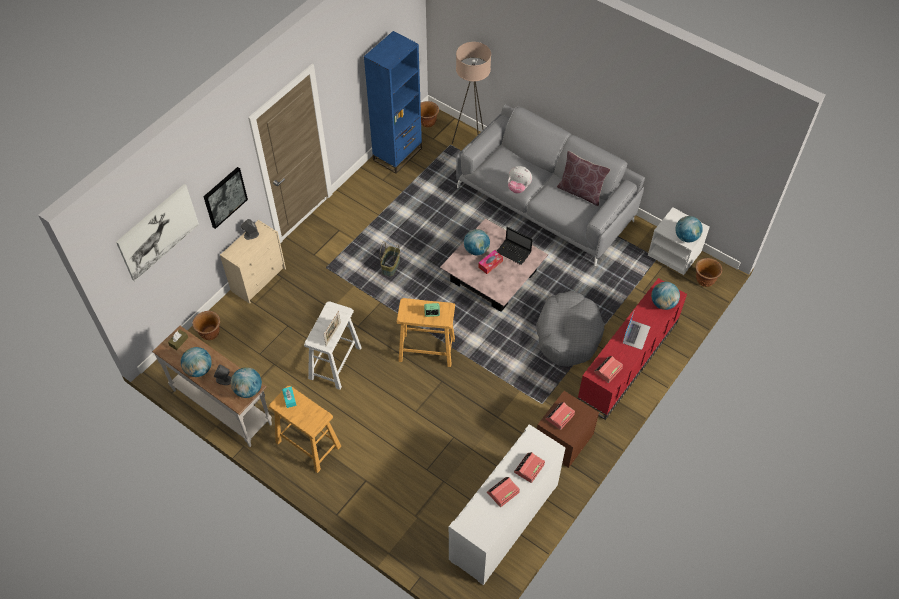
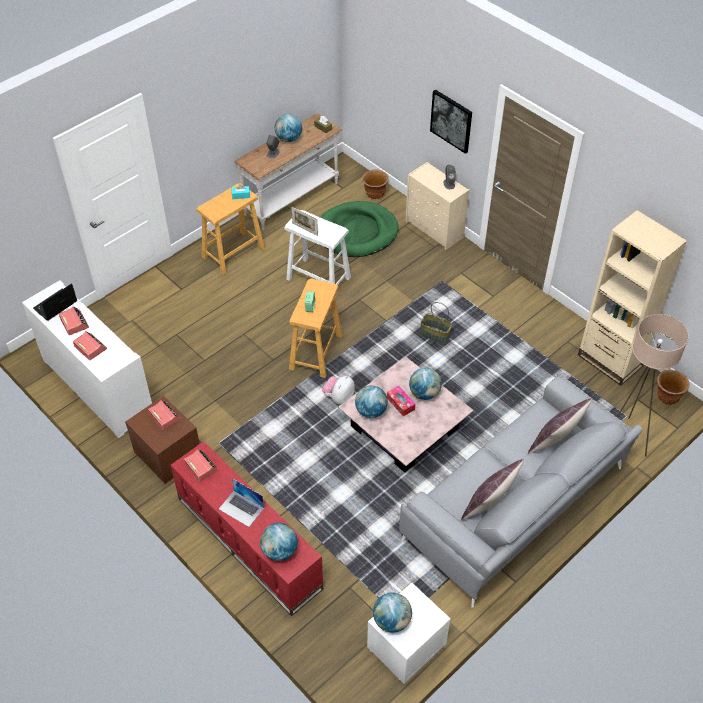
camera: 100 degrees right, 5 degrees down
(158, 232) = (392, 59): picture -> none
(248, 390) = (257, 167): globe -> globe (371, 411)
(268, 341) = (357, 232): none -> green dog bed
(397, 154) = (610, 360): blue bookcase -> beige bookcase
(514, 252) = (414, 430): laptop -> laptop (55, 306)
(516, 159) = (555, 442): none -> brown pillow
(518, 187) = (505, 437): plush toy -> plush toy (339, 398)
(568, 334) = (303, 487): grey dog bed -> none
(704, 280) = (352, 673): brown planter -> none

